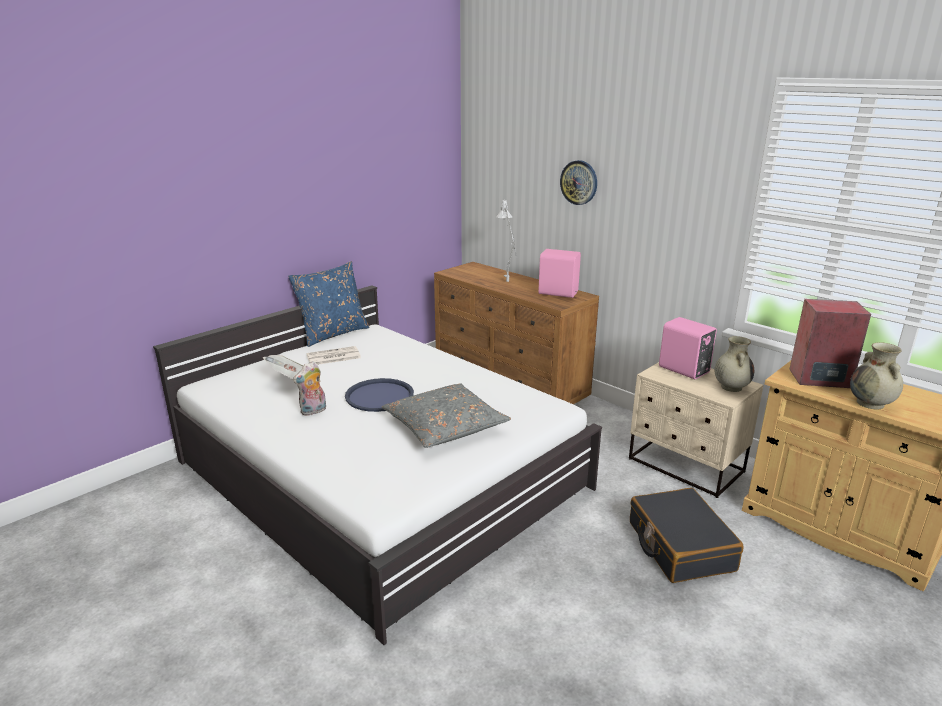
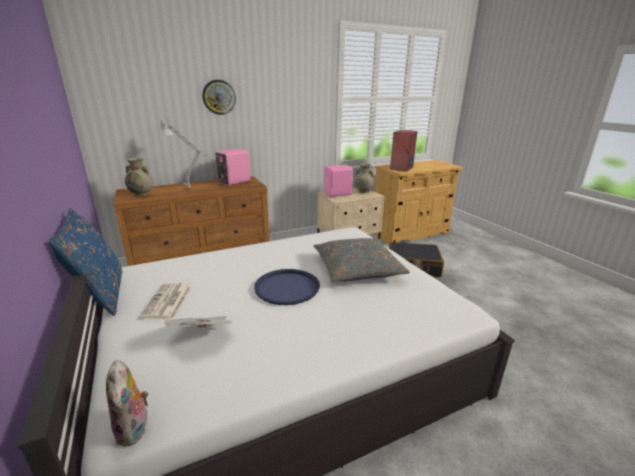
camera: 70 degrees left, 0 degrees up
(313, 411) = (290, 328): plush toy -> plush toy (135, 429)
(871, 404) = (428, 168): beige vase -> beige vase (142, 194)

